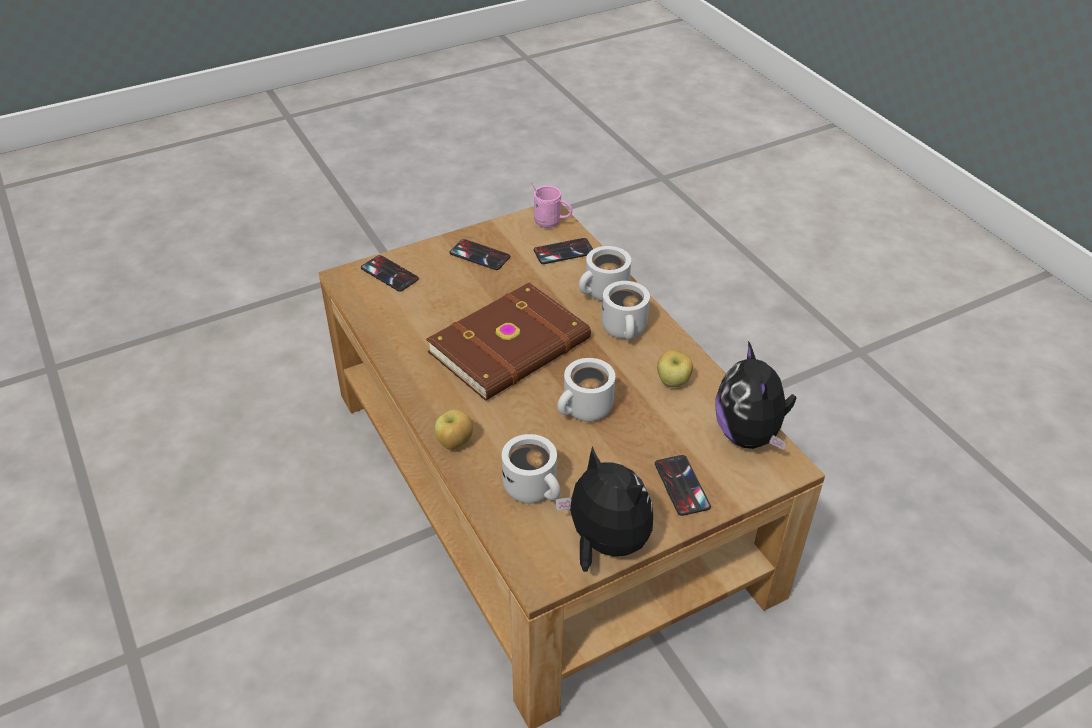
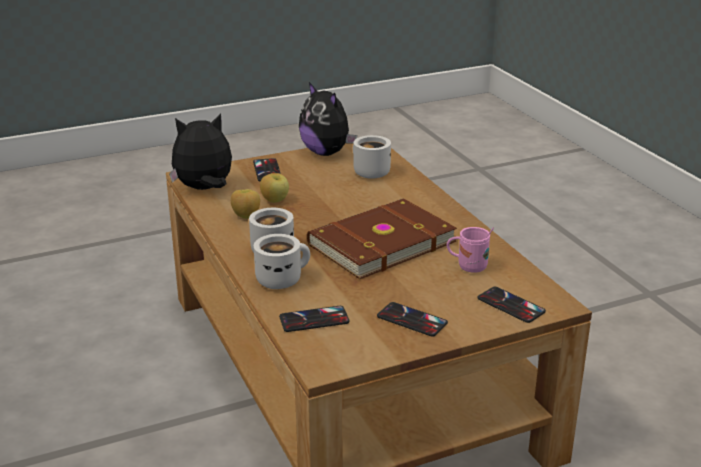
camera: 175 degrees left, 15 degrees down
(454, 443) = (425, 192): apple -> apple (275, 201)
(551, 223) = (322, 353): pink mug -> pink mug (467, 266)
(585, 411) = (323, 204): white mug -> none
(749, 435) = (204, 189): plush toy -> plush toy turned 105 degrees counterclockwise

